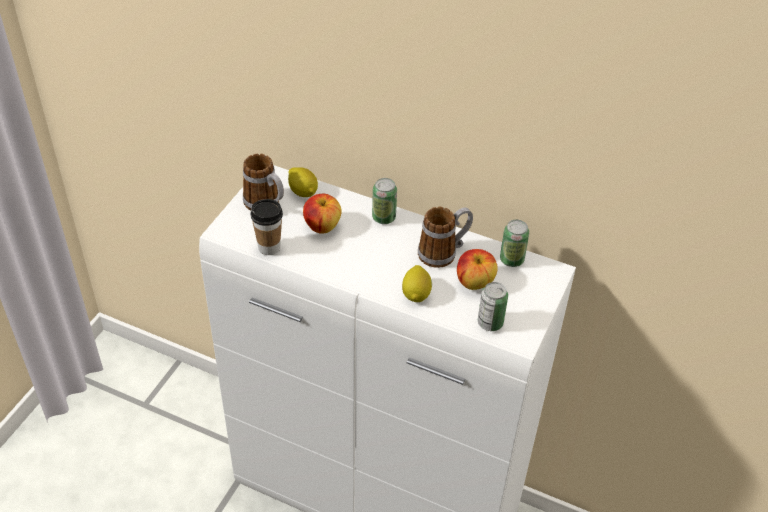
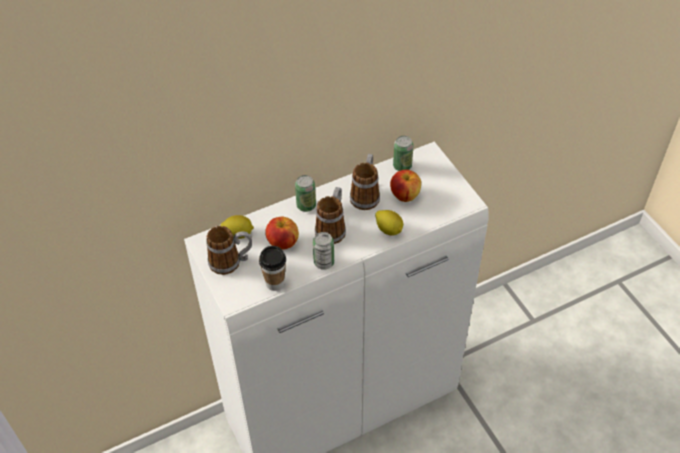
camera: 50 degrees left, 5 degrees up
(375, 251) = (332, 228): none -> mug
(490, 323) = (443, 208): can -> can (324, 262)

